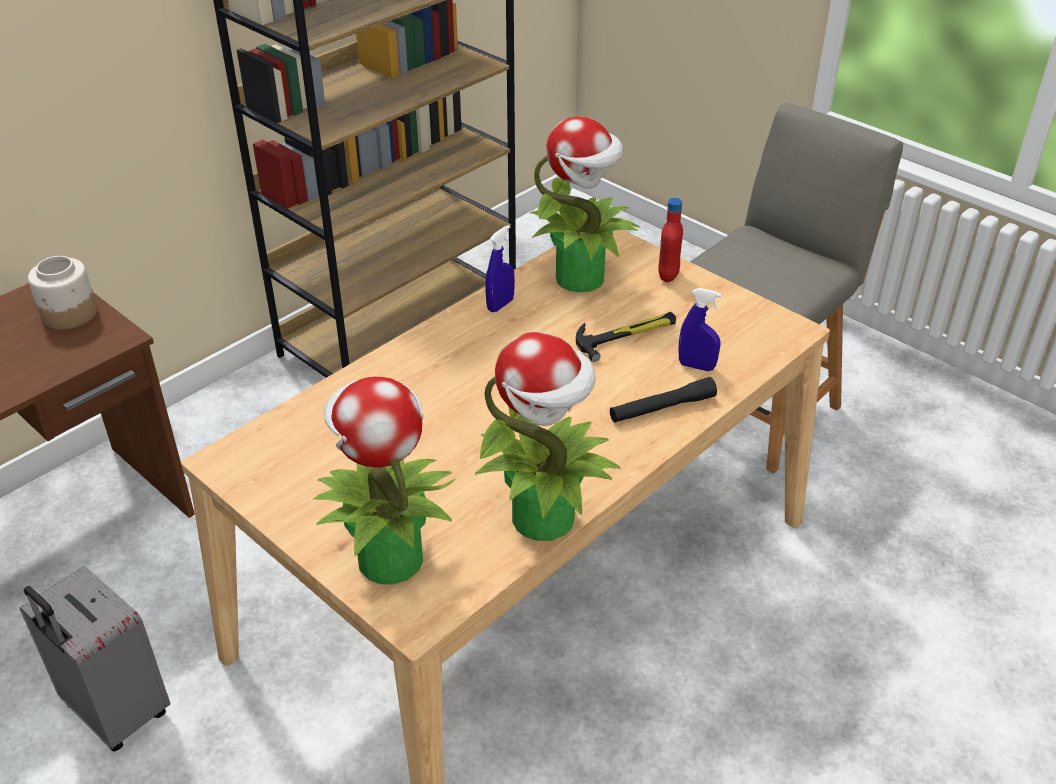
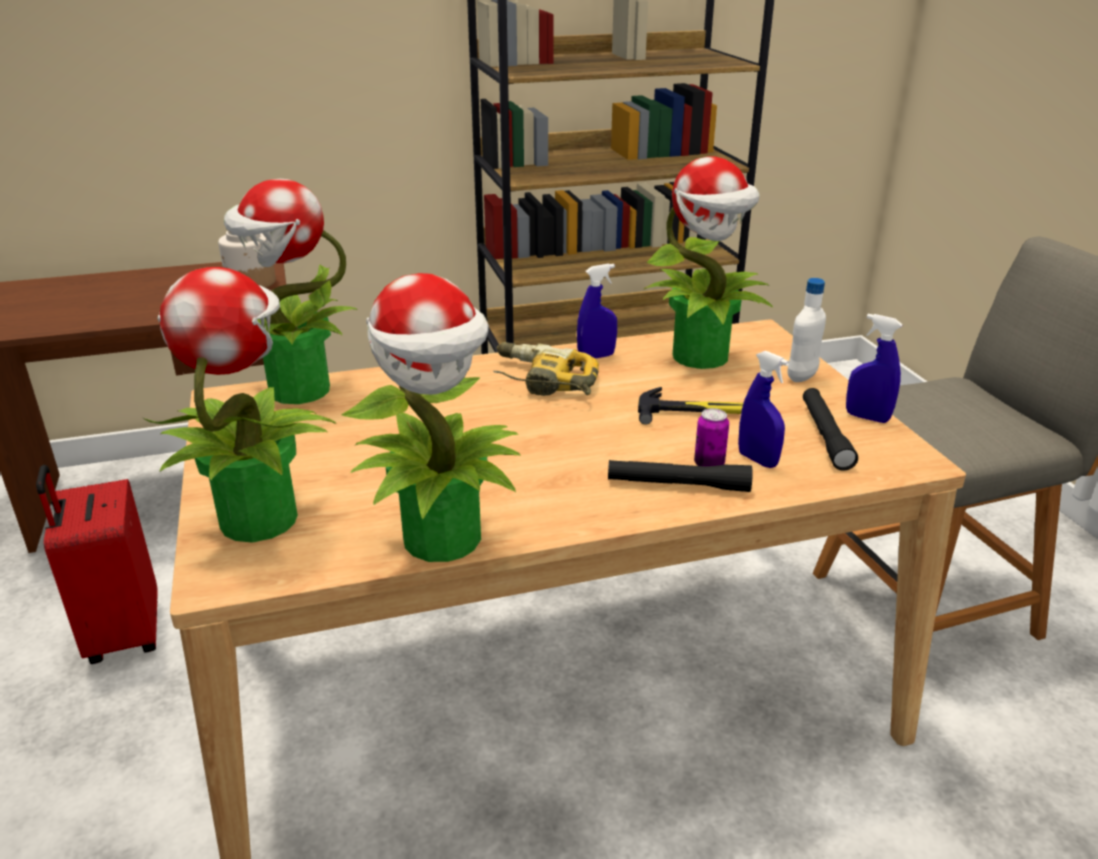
camera: 30 degrees right, 10 degrees down
(115, 712) = (122, 634): grey suitcase -> red suitcase
(282, 428) = (297, 391): none -> potted plant
(480, 346) = (542, 381): none -> power drill
(668, 275) = (801, 377): red bottle -> white bottle
(668, 382) = (709, 465): none -> can
(724, 328) = (825, 436): none -> black flashlight
(738, 300) = (867, 417): none -> blue spray bottle

